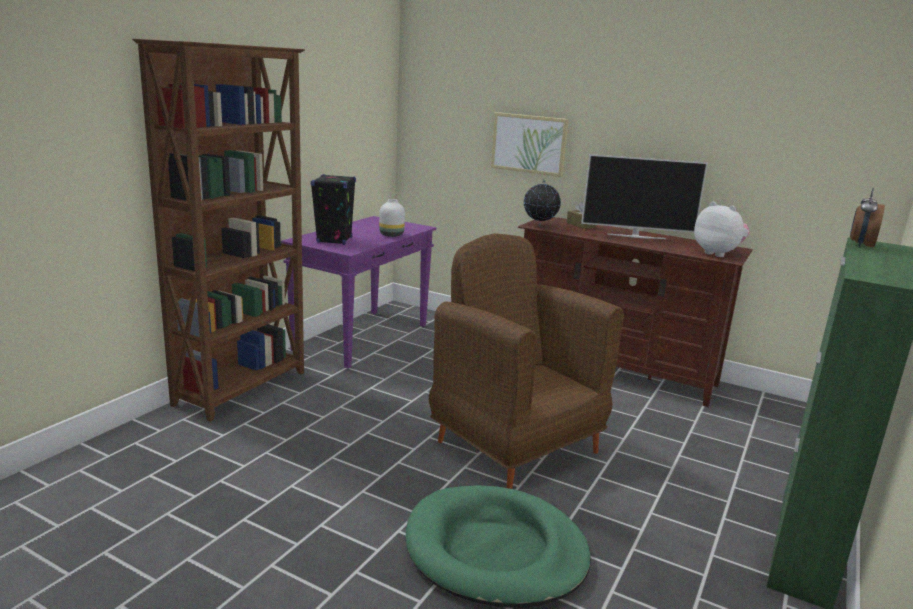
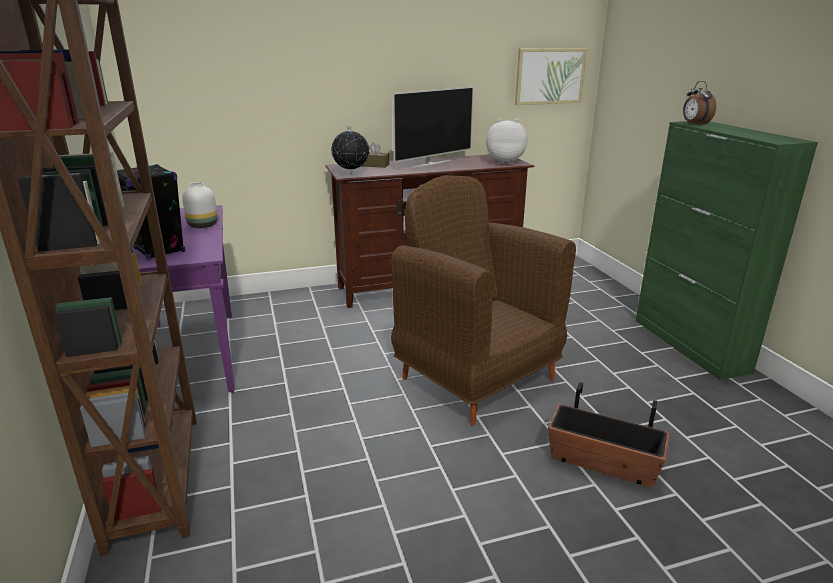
camera: 45 degrees left, 5 degrees up
(495, 551) = (603, 462): green dog bed -> planter
(515, 446) = (476, 378): brown armchair -> brown armchair turned 45 degrees clockwise
(529, 144) = (293, 93): picture -> picture (549, 76)

